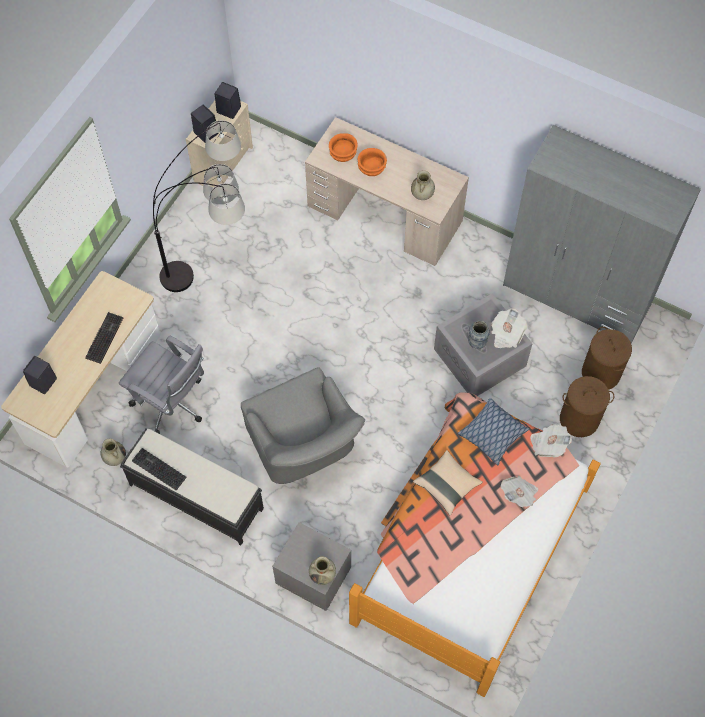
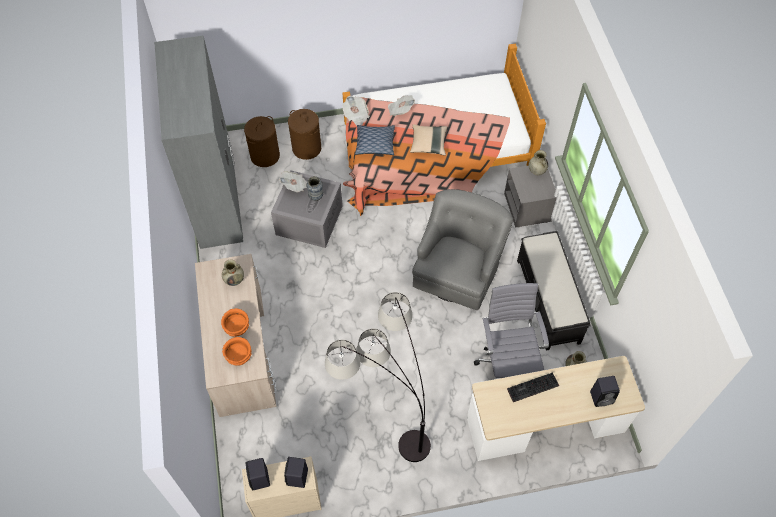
camera: 130 degrees left, 5 degrees down
(157, 469) = (571, 298): keyboard -> none

